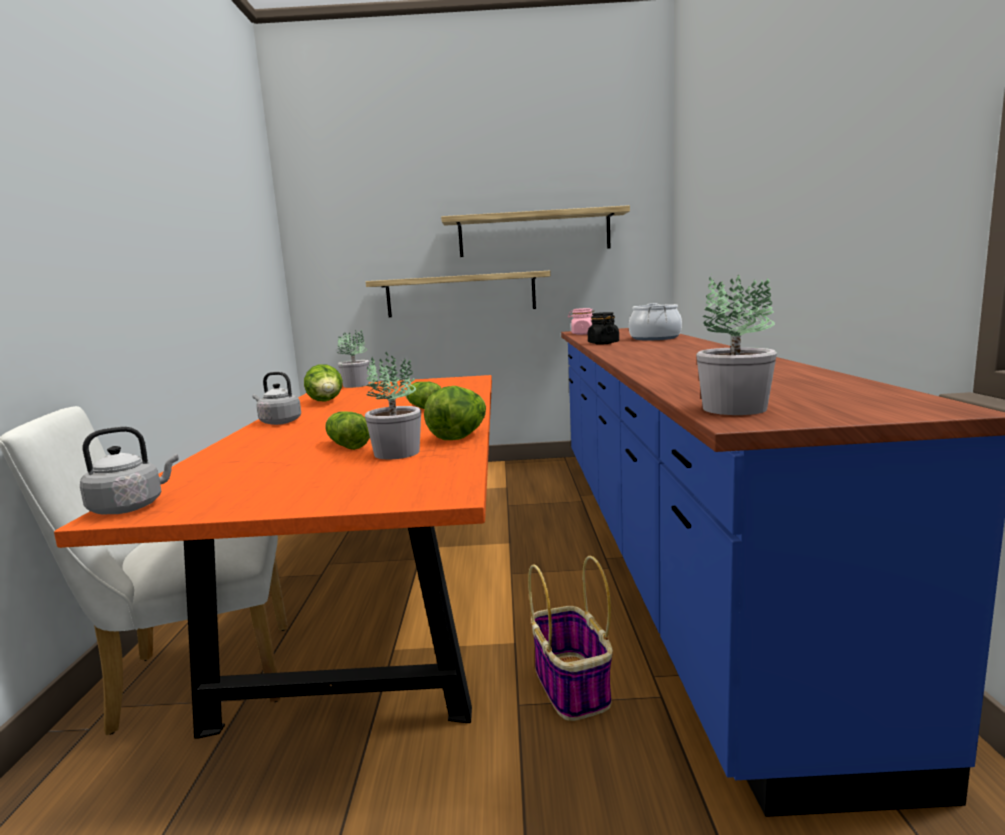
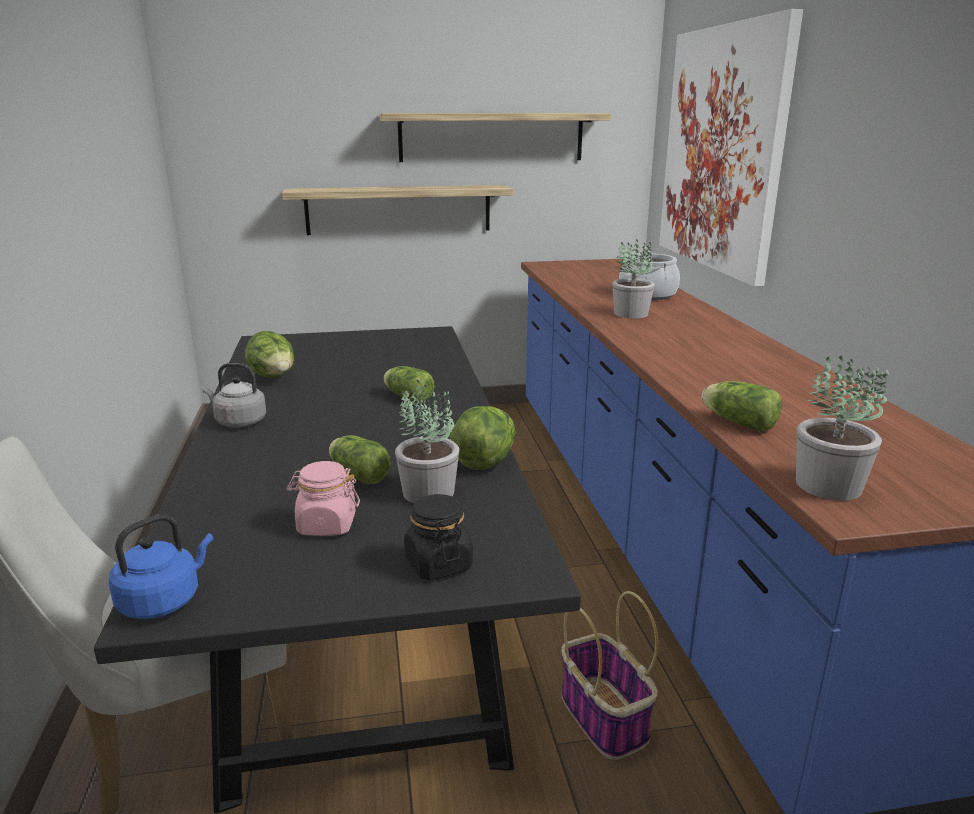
camera: 10 degrees left, 10 degrees up
(131, 507) = (164, 600): grey kettle -> blue kettle
(356, 385) = (291, 341): potted plant -> potted plant (631, 313)
(384, 589) = (362, 600): orange dining table -> black dining table
(582, 334) = (552, 272): pink jar -> pink jar (326, 525)
(603, 343) = (594, 303): black jar -> black jar (438, 564)
(675, 384) = (736, 422): none -> lettuce
(716, 216) = (722, 150): none -> picture

